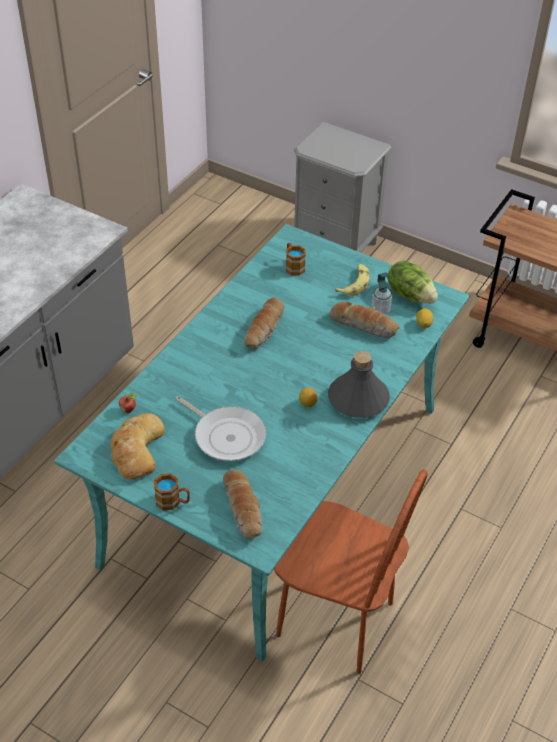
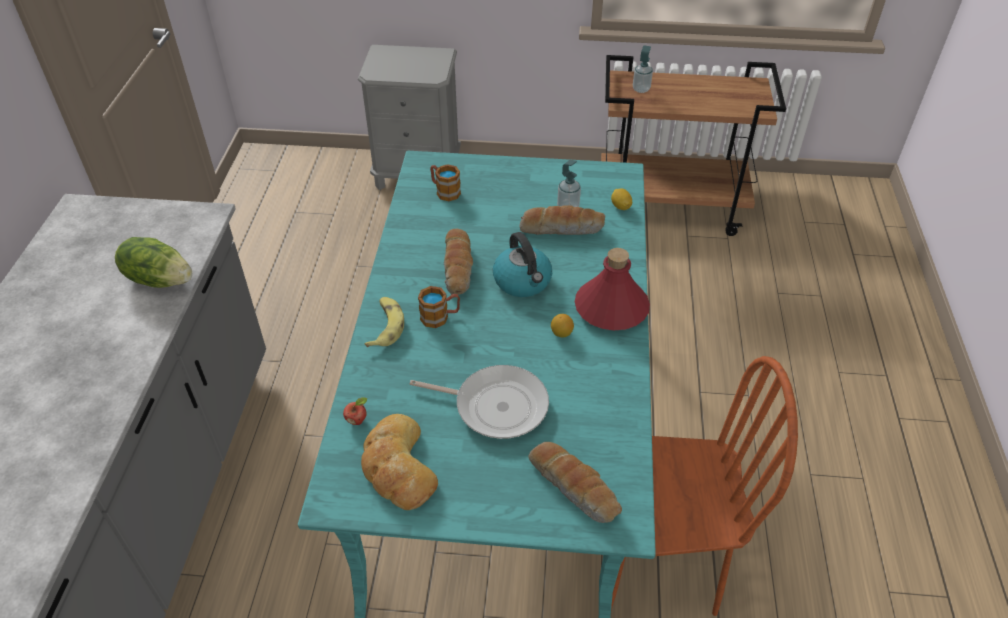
camera: 25 degrees left, 0 degrees up
(173, 501) = (484, 514): mug -> mug (440, 317)
(305, 356) = (523, 281): none -> kettle
(354, 284) = (522, 189): banana -> banana (385, 326)
(358, 399) = (611, 308): grey bottle -> red bottle
(410, 295) = (586, 181): lettuce -> lettuce (159, 279)
(526, 229) = (641, 89): none -> soap dispenser

